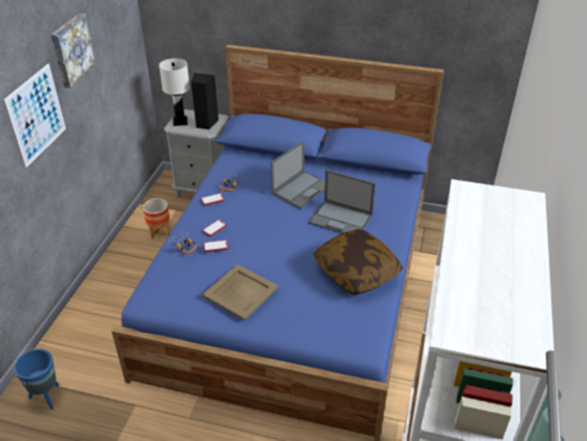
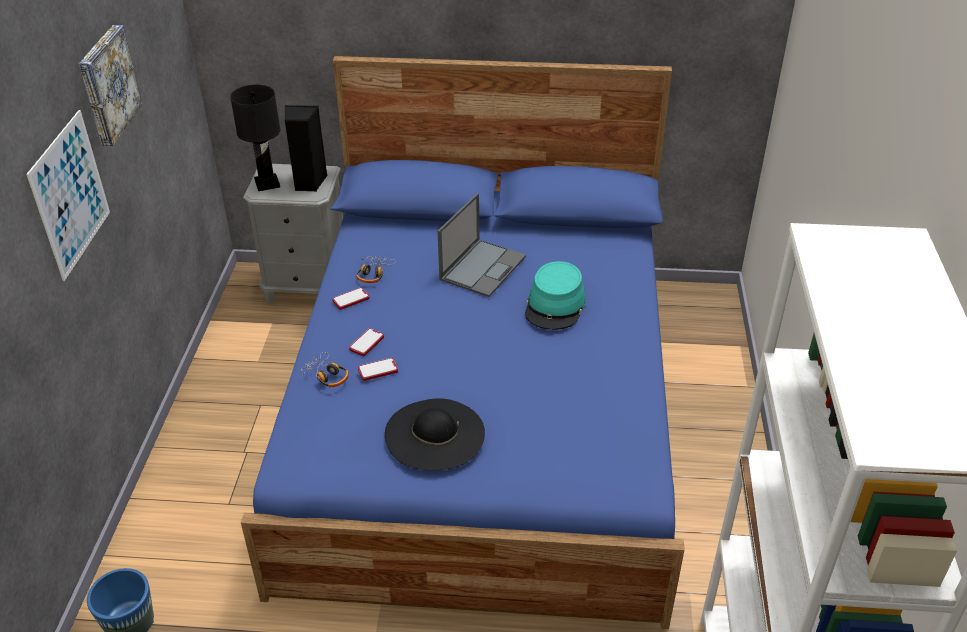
camera: 10 degrees left, 0 degrees up
(159, 231) = (254, 360): planter -> none
(180, 122) = (267, 184): white table lamp -> black table lamp
(240, 292) = (434, 434): beige tray -> black hat
(341, 219) = (555, 305): laptop -> turquoise hat
(356, 272) = (599, 381): pillow -> none

